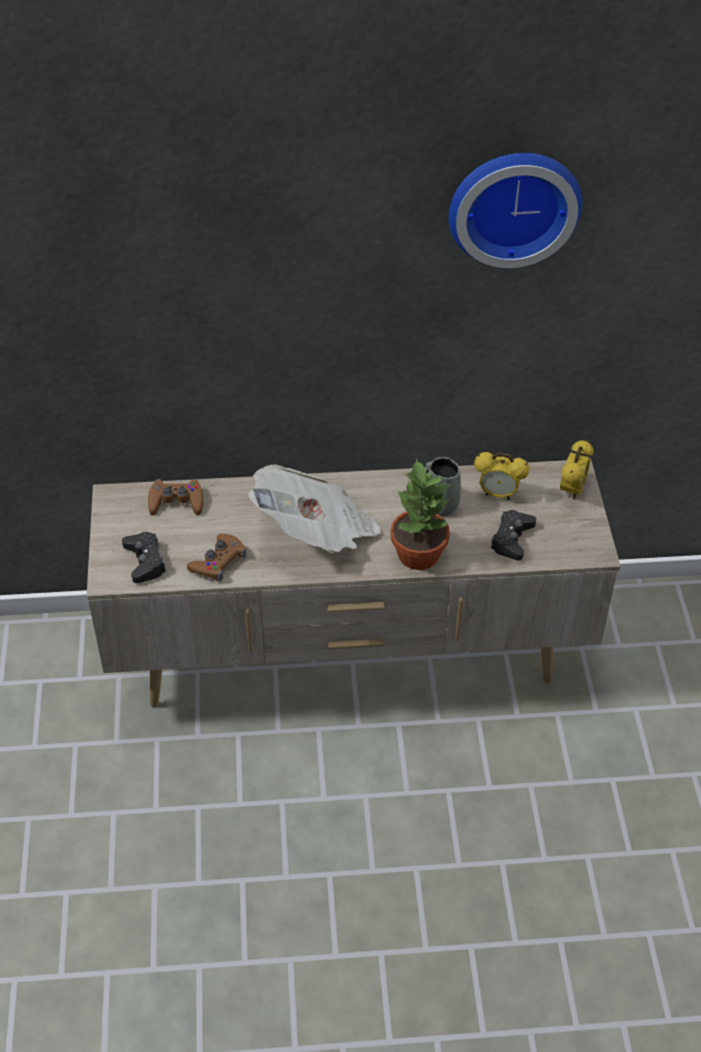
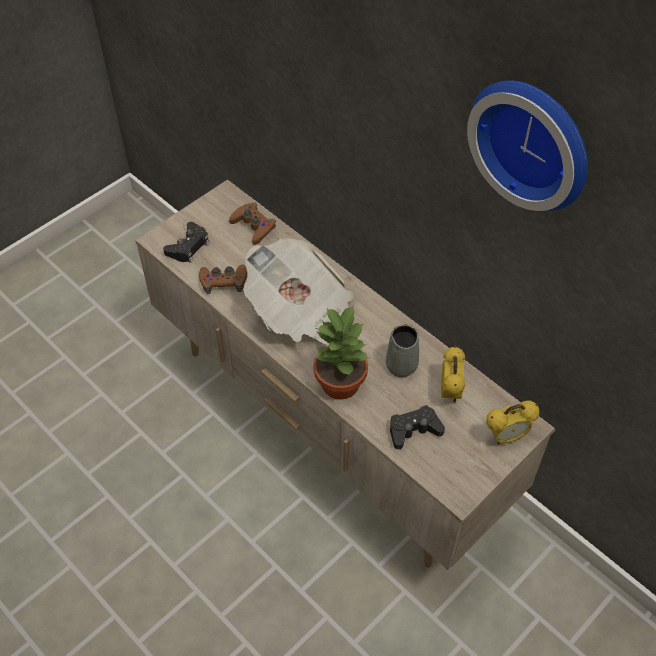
camera: 50 degrees right, 5 degrees up
(498, 494) = (450, 392): alarm clock -> alarm clock turned 150 degrees counterclockwise

